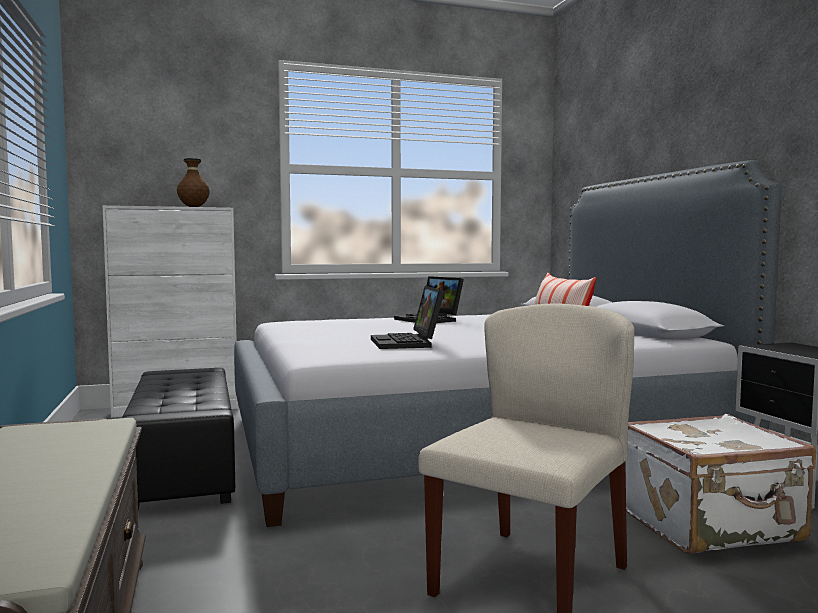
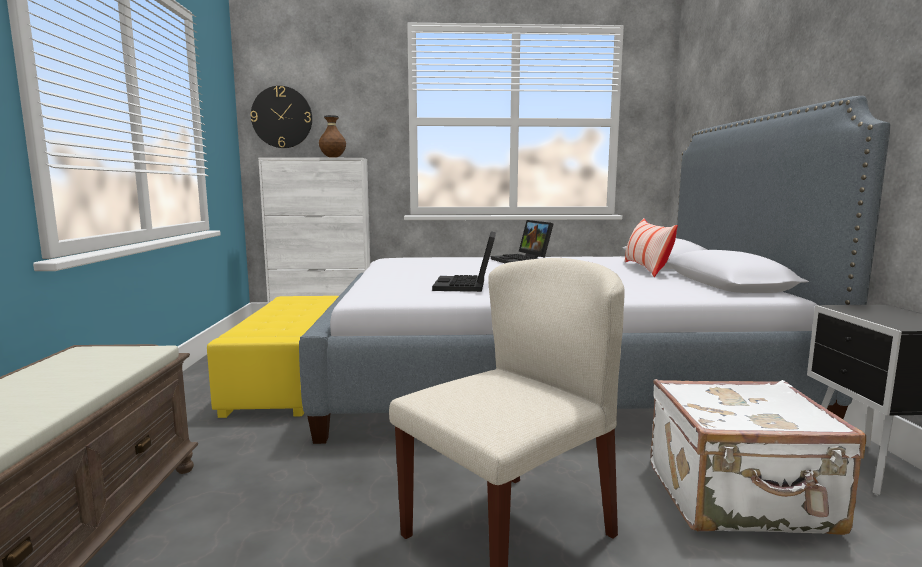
camera: 15 degrees right, 5 degrees up
(126, 158) = (282, 117): none -> wall clock
(184, 466) = (290, 378): black ottoman -> yellow ottoman

